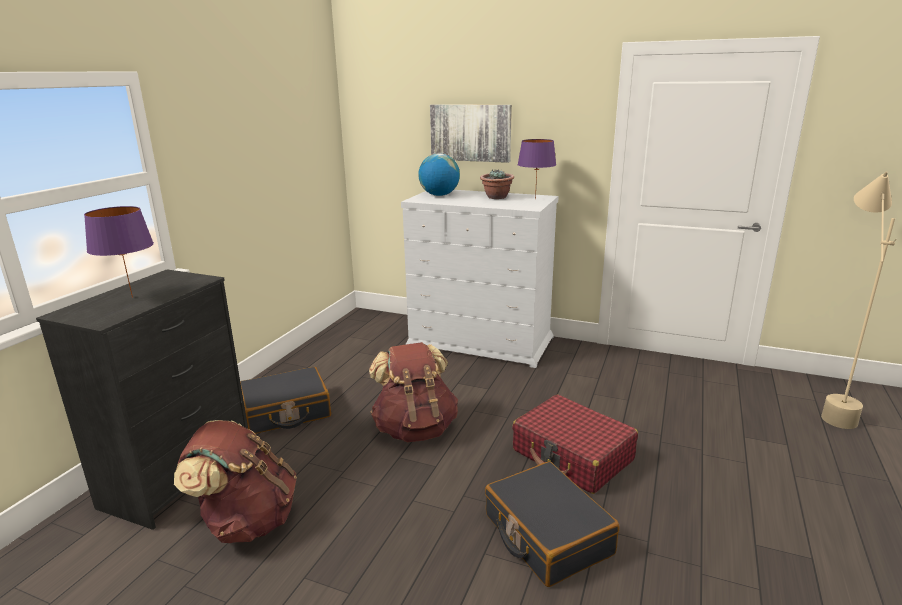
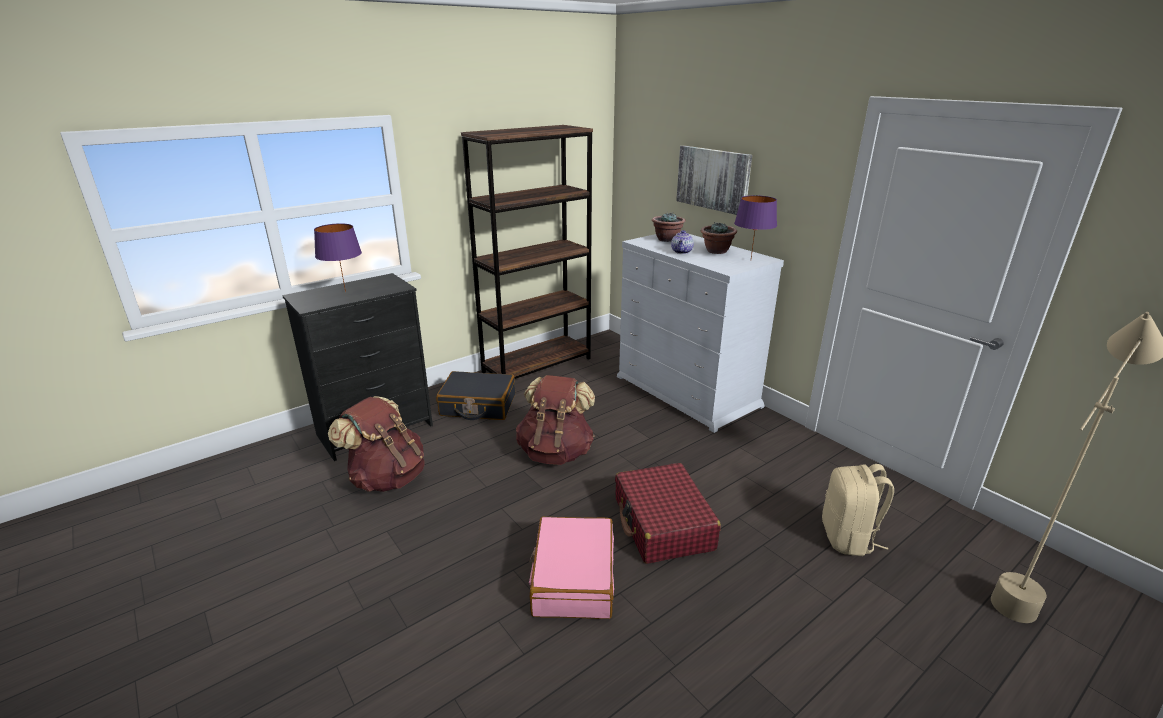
camera: 30 degrees right, 5 degrees up
(314, 356) = (537, 365): none -> brown bookcase
(439, 195) = (667, 239): globe -> potted plant
(469, 201) = (682, 252): none -> teapot
(547, 534) = (573, 578): black suitcase -> pink suitcase
(708, 414) = (848, 538): none -> beige backpack

